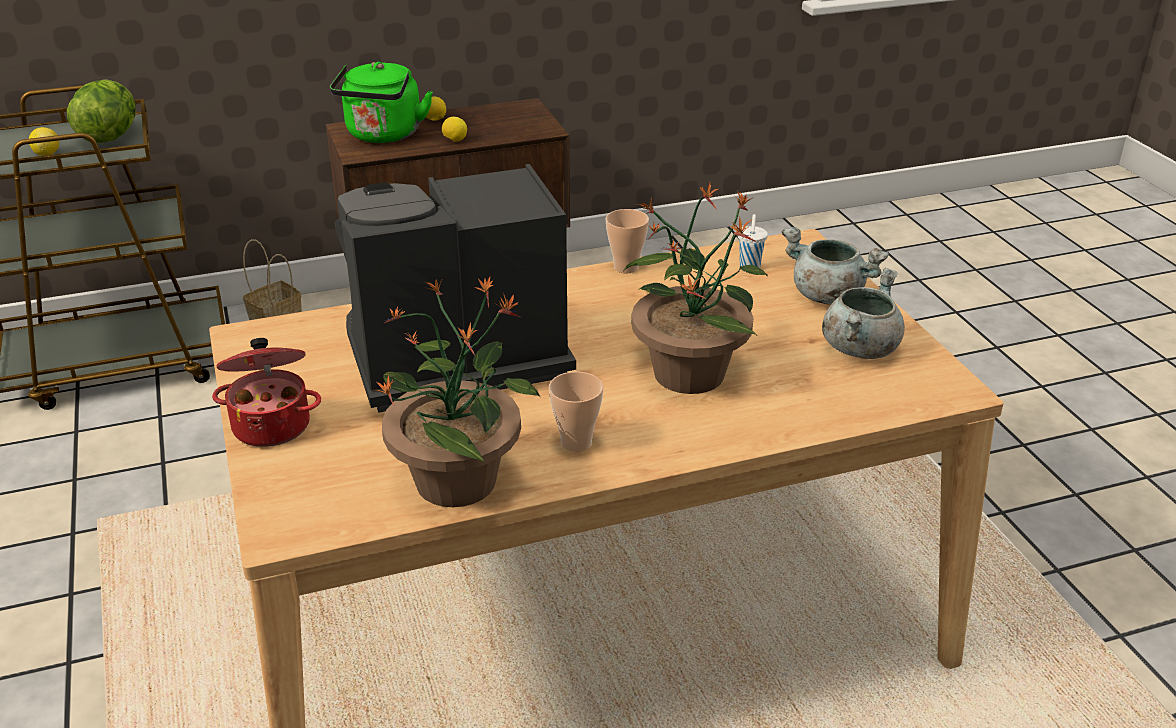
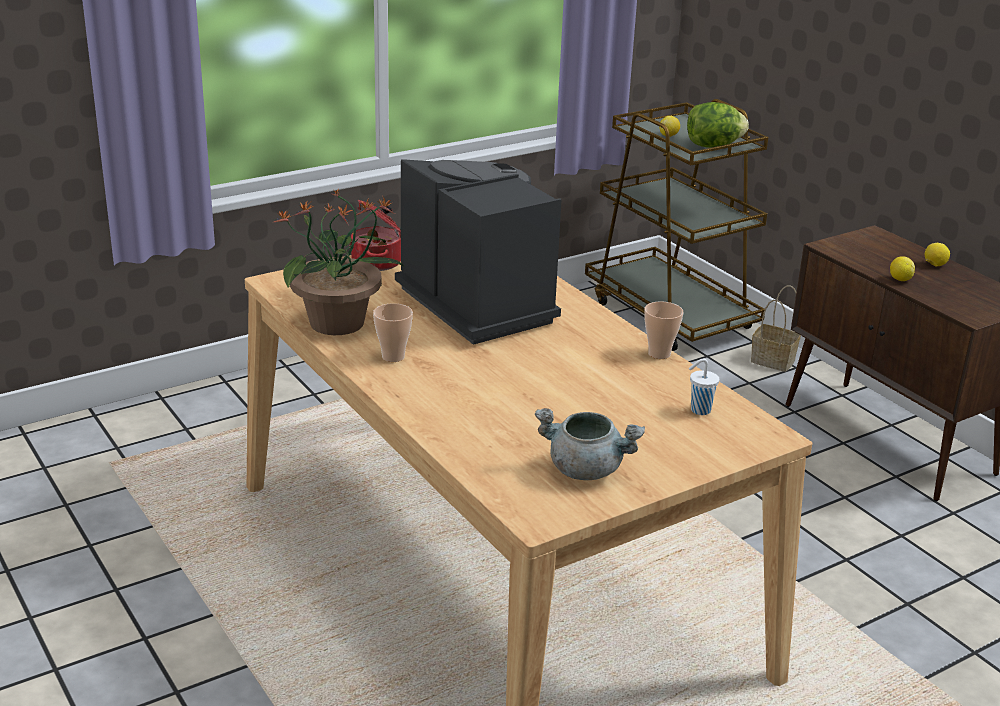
camera: 75 degrees right, 5 degrees down
(383, 136) = (876, 249): green kettle -> none
(689, 372) = (505, 392): potted plant -> none
(826, 295) = (673, 451): grey cooking pot -> none

